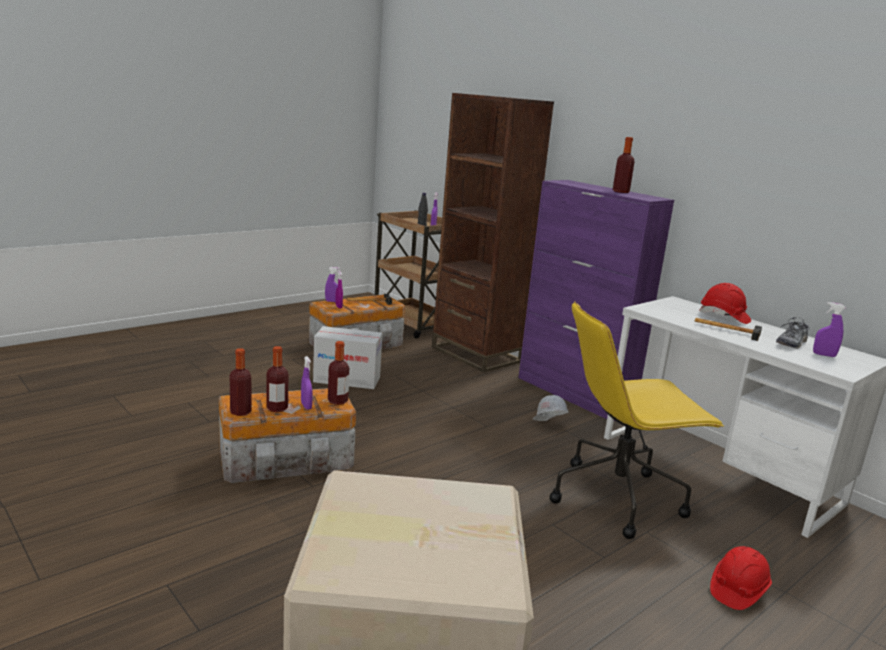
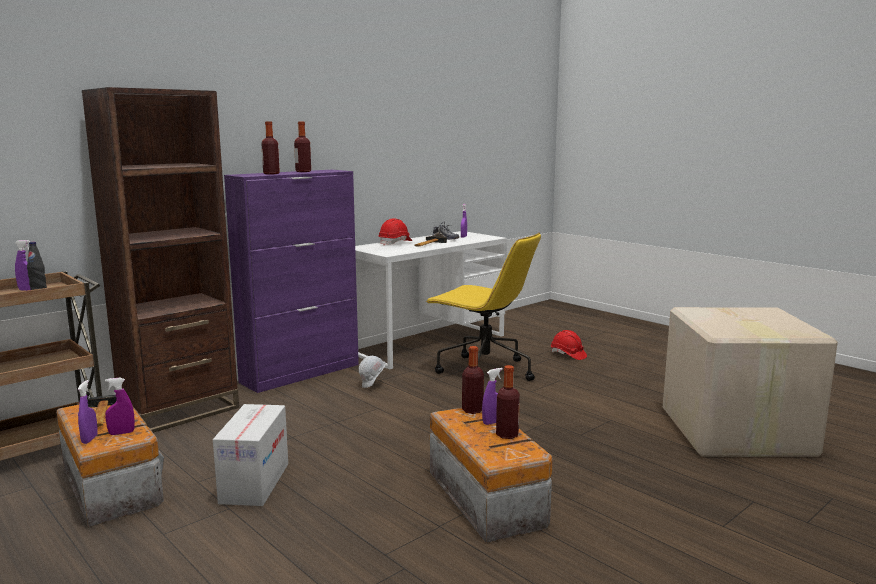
camera: 90 degrees left, 5 degrees down
(240, 412) = (527, 451): bottle -> bottle (271, 174)
(618, 497) = (483, 371): yellow office chair -> yellow office chair turned 45 degrees counterclockwise

